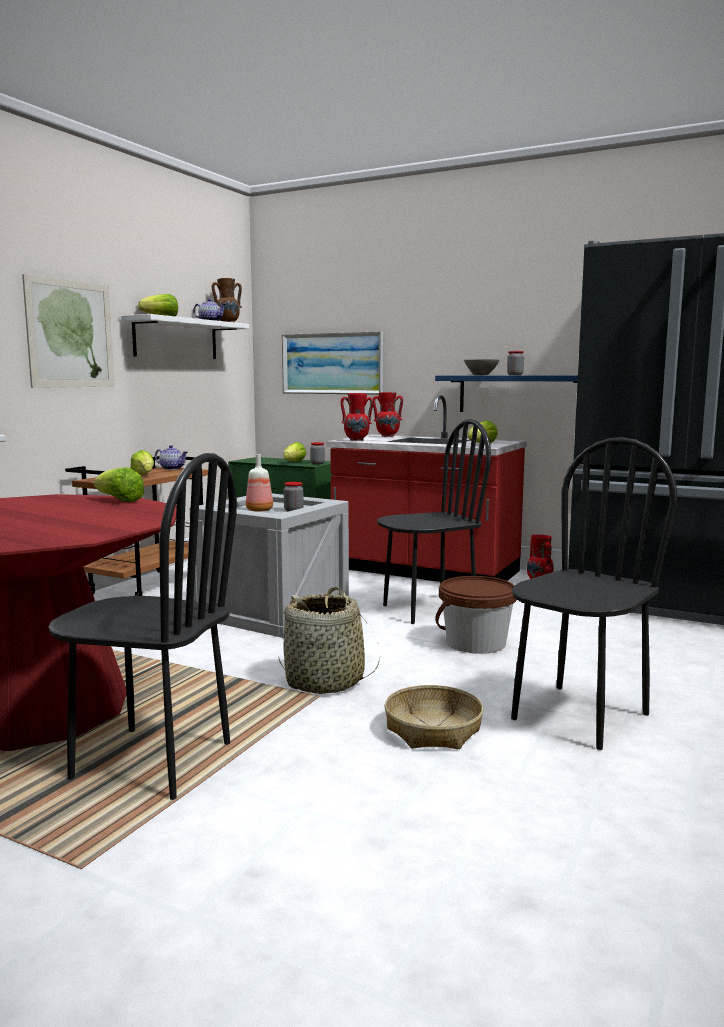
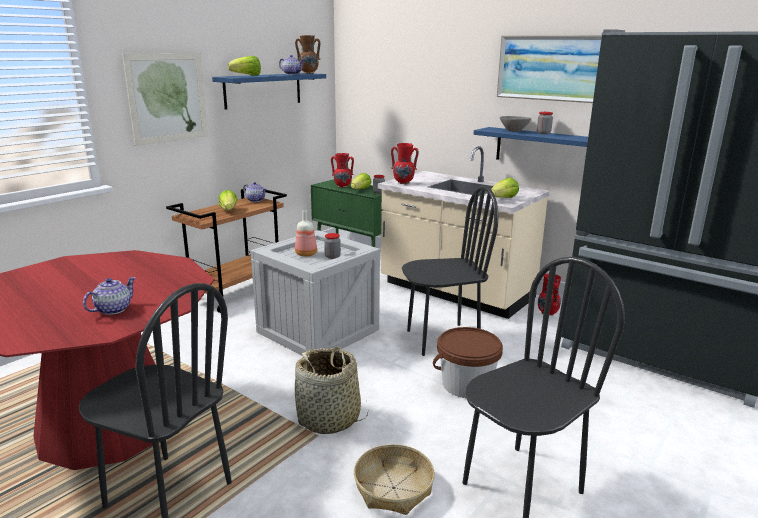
camera: 10 degrees right, 10 degrees up
(73, 526) = (112, 309): none -> teapot
(119, 501) = (173, 266): lettuce -> none
(176, 339) = (263, 90): white shelf -> blue shelf
(332, 363) = (395, 107): picture -> picture (554, 68)
(387, 436) = (434, 175): red vase -> red vase (342, 186)
(424, 571) = (455, 291): red counter -> beige counter

